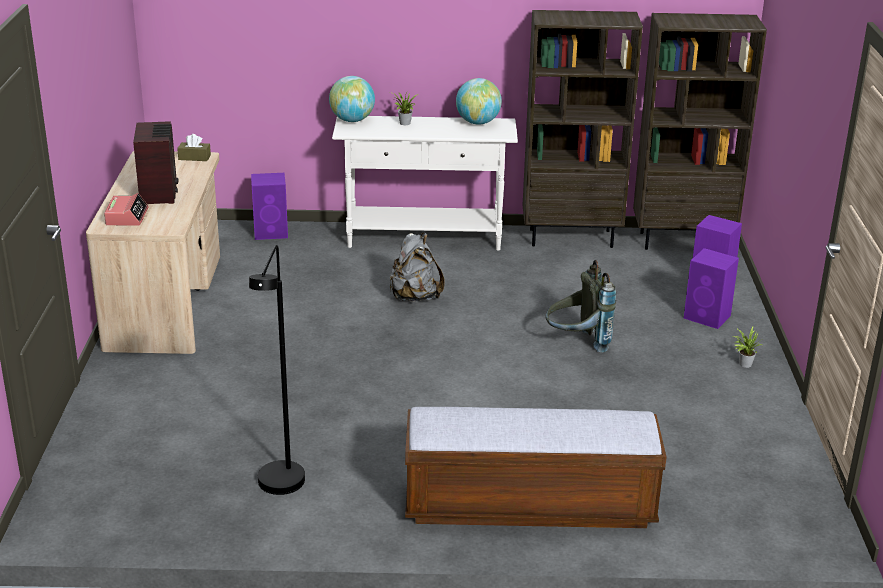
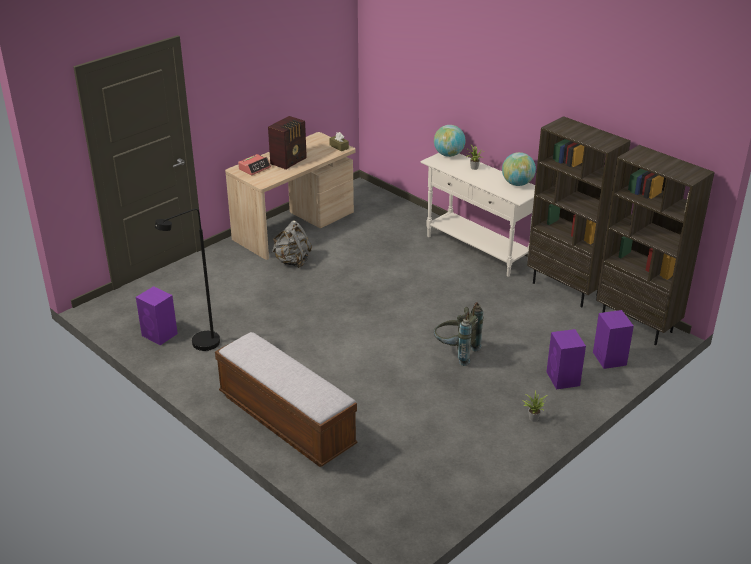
camera: 45 degrees right, 5 degrees up
(272, 232) = (402, 210): purple speaker -> purple speaker (160, 335)
(414, 297) = (415, 281): grey backpack -> grey backpack (292, 261)

